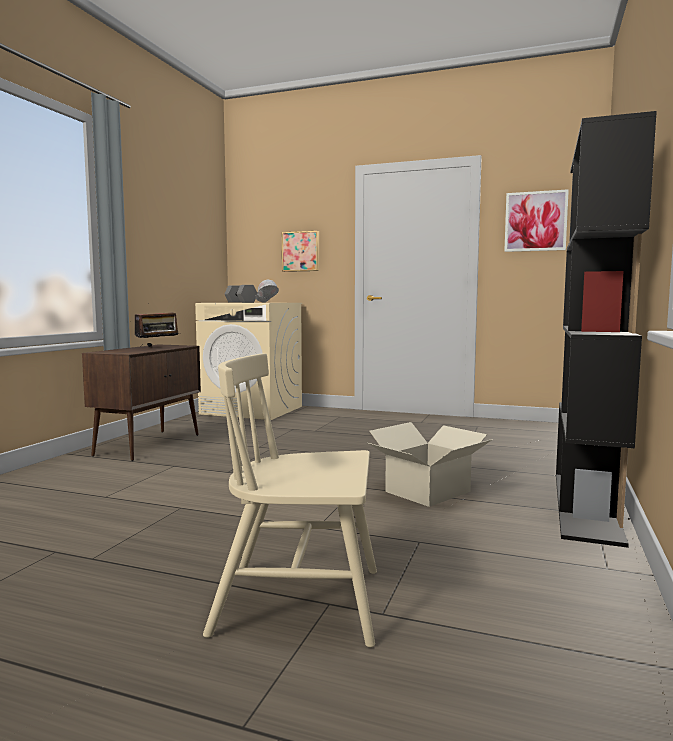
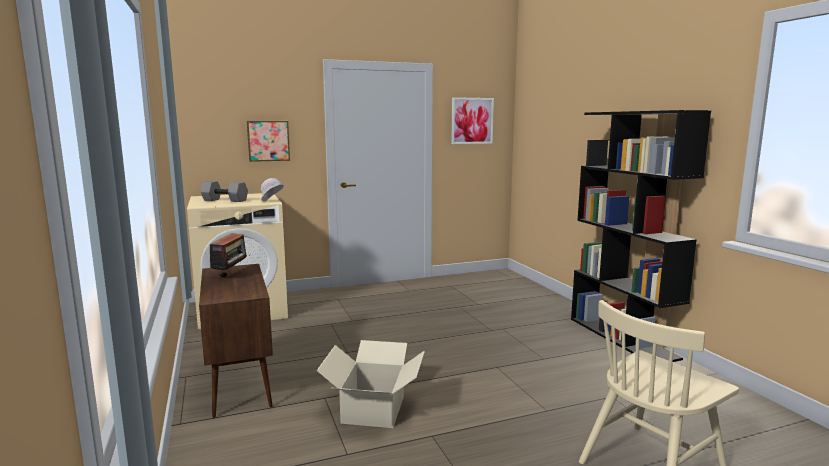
camera: 40 degrees left, 5 degrees up
(428, 491) = (540, 355): cardboard box -> cardboard box (374, 409)

